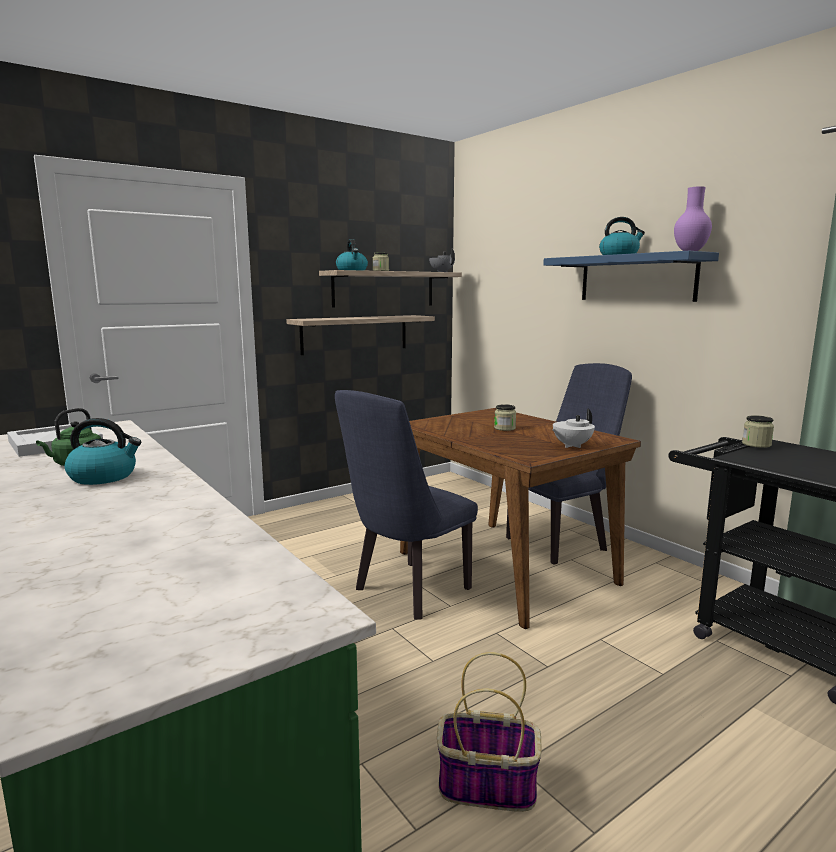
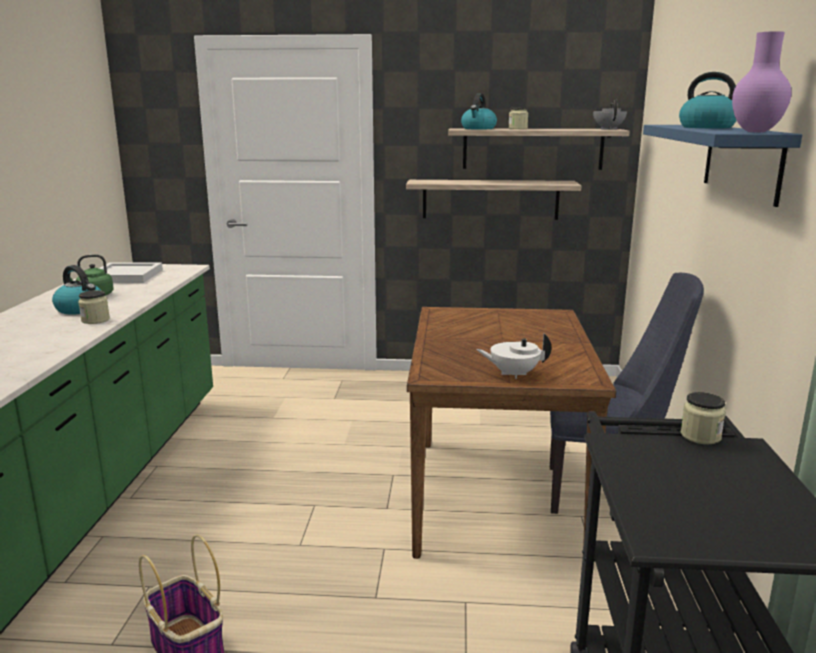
camera: 40 degrees right, 5 degrees up
(406, 592) = (371, 481): blue chair -> none
(504, 428) = (506, 336): jar -> jar (95, 320)

